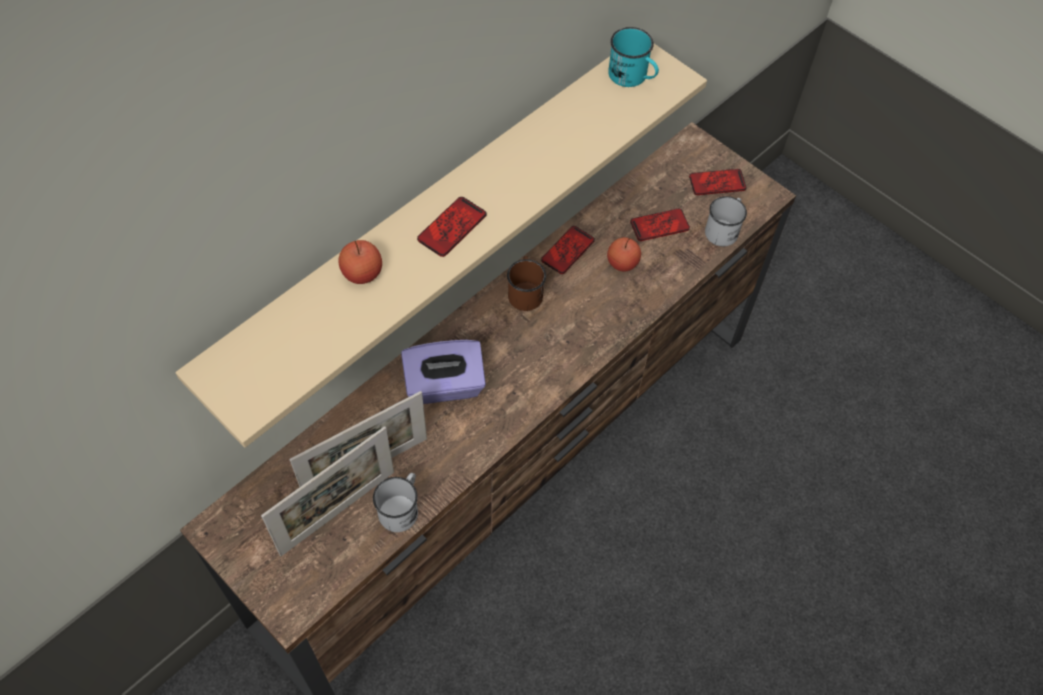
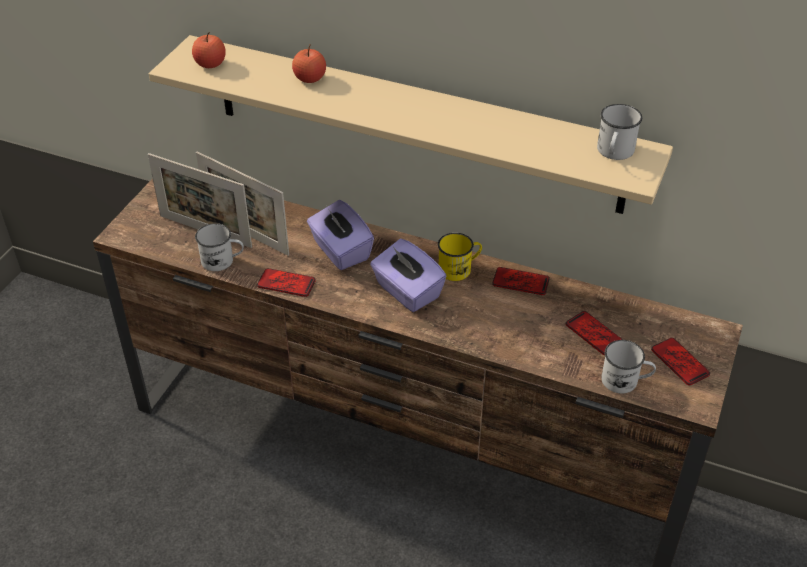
camera: 70 degrees right, 15 degrees down
(452, 227) = (378, 104): phone -> phone (286, 283)
(525, 291) = (459, 269): brown mug -> yellow mug
(537, 348) = (407, 291): none -> purple tissue box
(622, 263) = (532, 320): apple -> apple (210, 64)
(632, 77) = (614, 153): turquoise mug -> white mug

